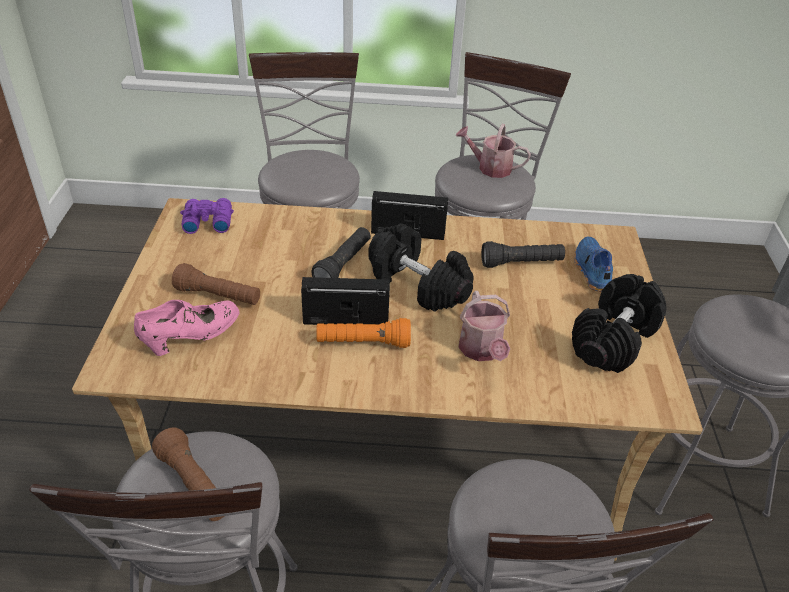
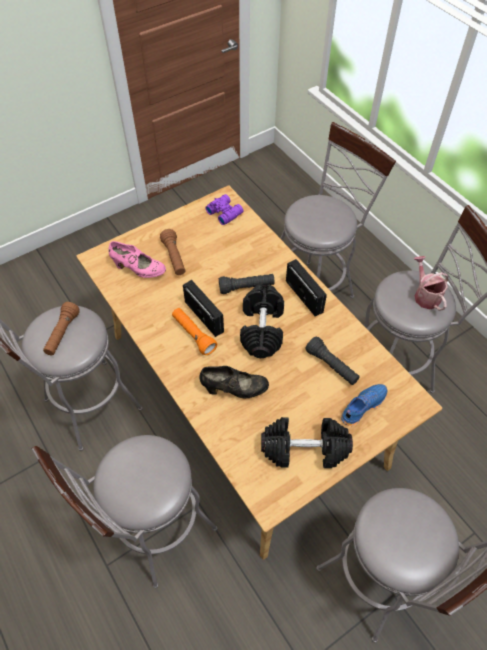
camera: 55 degrees right, 15 degrees up
(482, 351) = (234, 389): watering can -> black shoe

